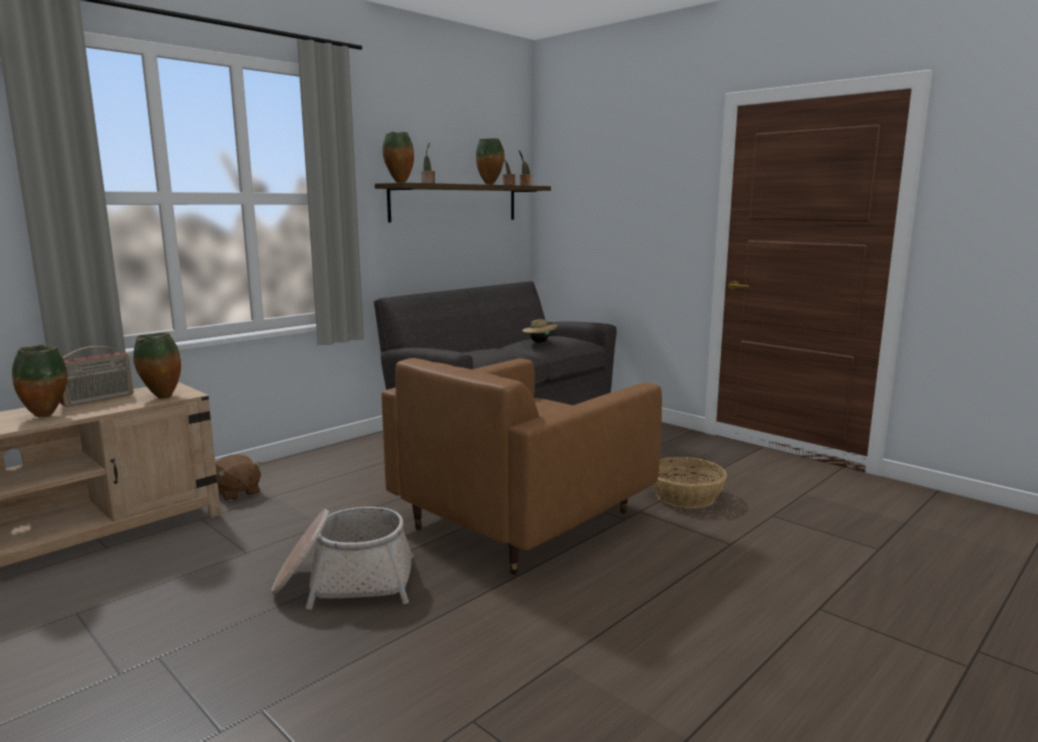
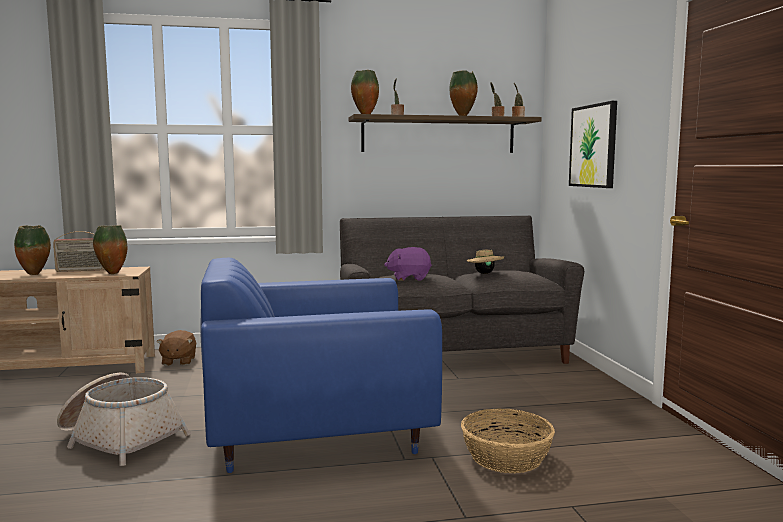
camera: 35 degrees right, 5 degrees down
(488, 356) = (409, 278): none -> purple plush toy
(522, 520) = (317, 433): brown armchair -> blue armchair
(617, 217) = (593, 146): none -> picture

